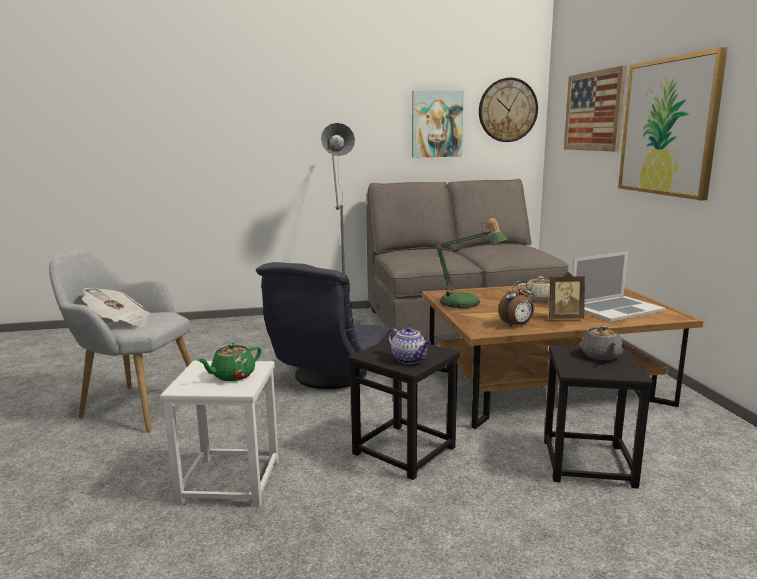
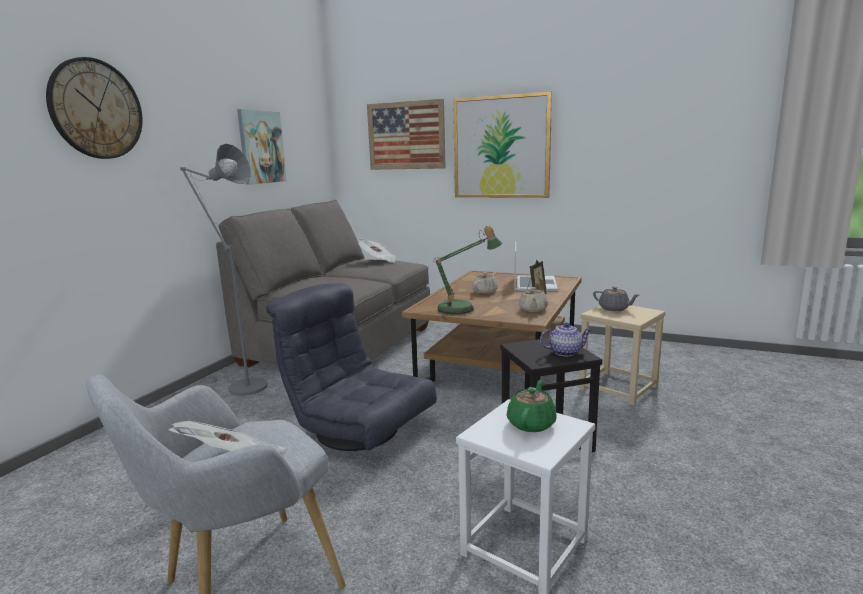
camera: 55 degrees left, 0 degrees up
(232, 376) = (531, 423): green teapot -> green teapot turned 150 degrees counterclockwise
(329, 375) = (359, 430): grey armchair -> grey armchair turned 150 degrees clockwise
(507, 110) = (309, 134): wall clock -> wall clock (96, 109)
(517, 325) = (533, 309): alarm clock -> beige teapot
(521, 248) = (378, 261): none -> newspaper
(587, 462) = (617, 388): black stool -> beige stool

